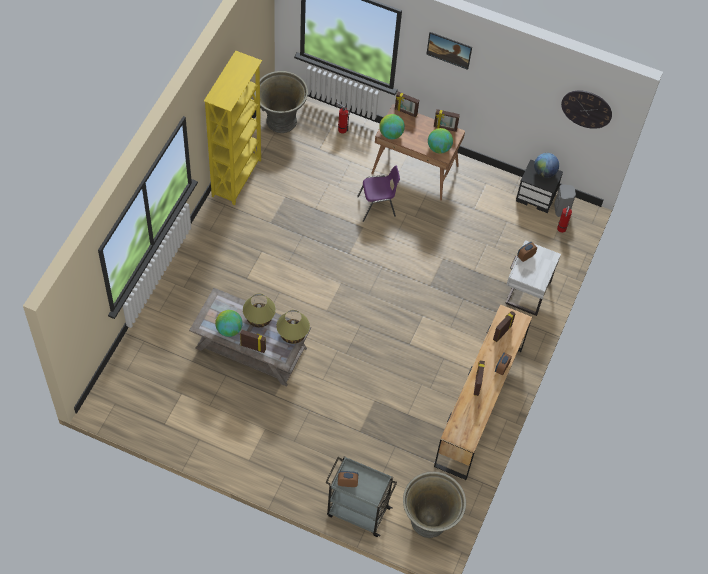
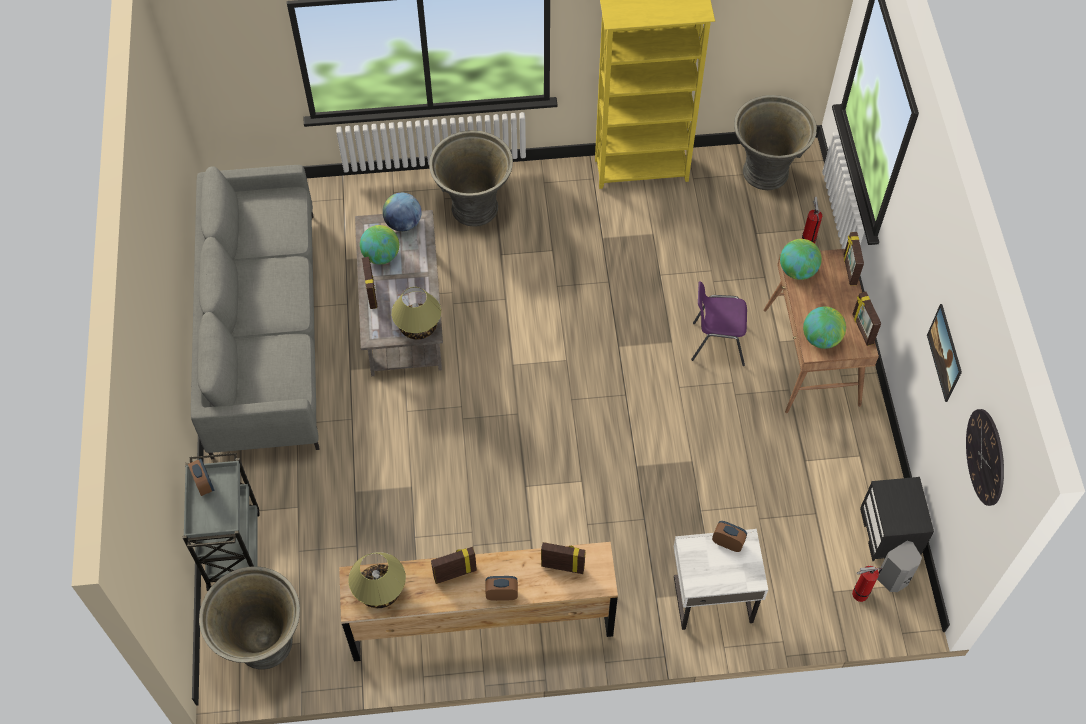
camera: 65 degrees right, 0 degrees up
(201, 275) = (474, 207): none -> grey planter
(215, 429) = (265, 331): none -> grey sofa
(259, 318) = (418, 279): table lamp -> table lamp (380, 590)
(377, 207) = (716, 343): purple chair -> purple chair turned 135 degrees clockwise
(448, 55) = (922, 229): picture -> picture (941, 360)
(544, 172) = (911, 506): globe -> globe (403, 223)

